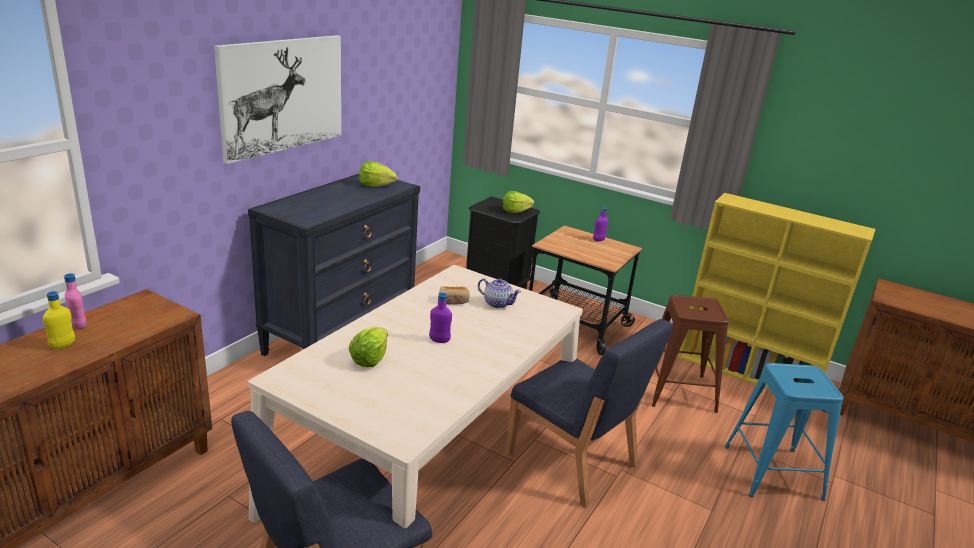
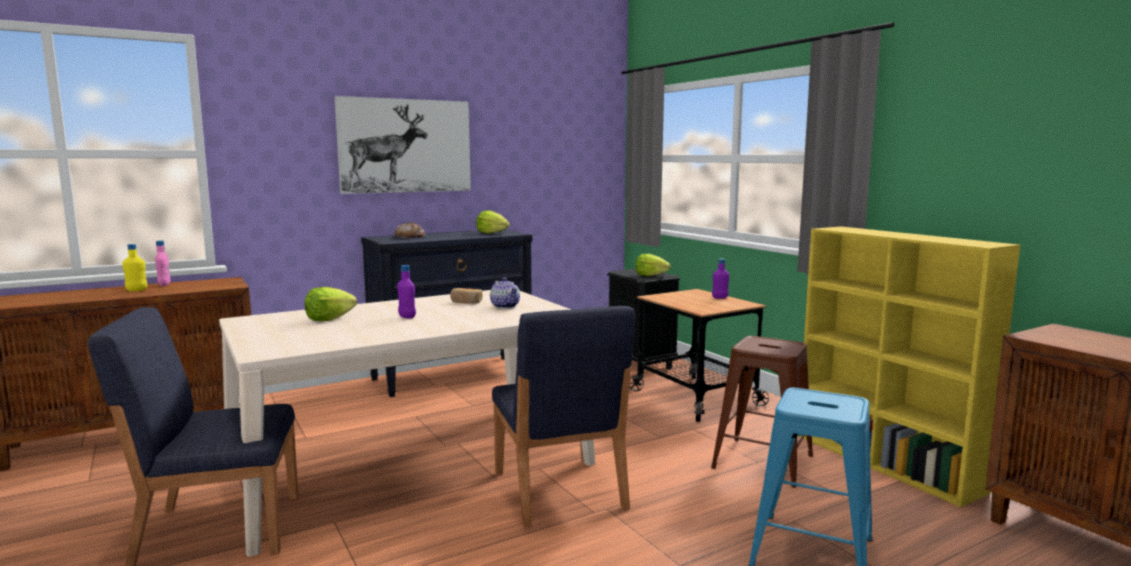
camera: 30 degrees right, 15 degrees down
(303, 203) = (409, 236): none -> bread

